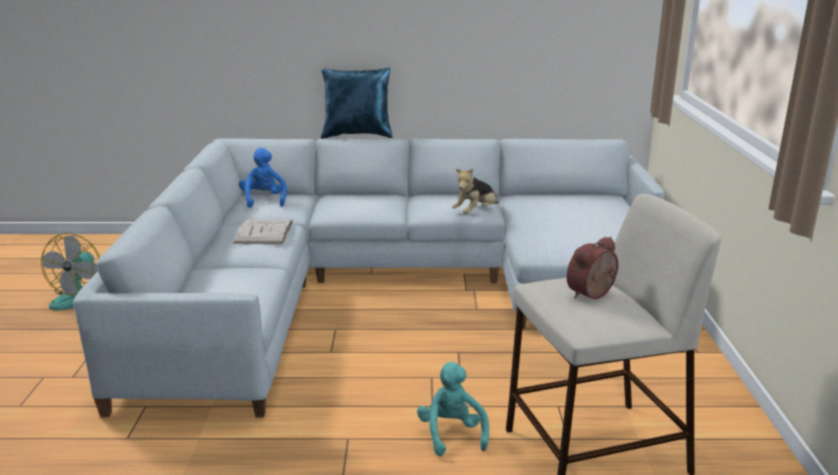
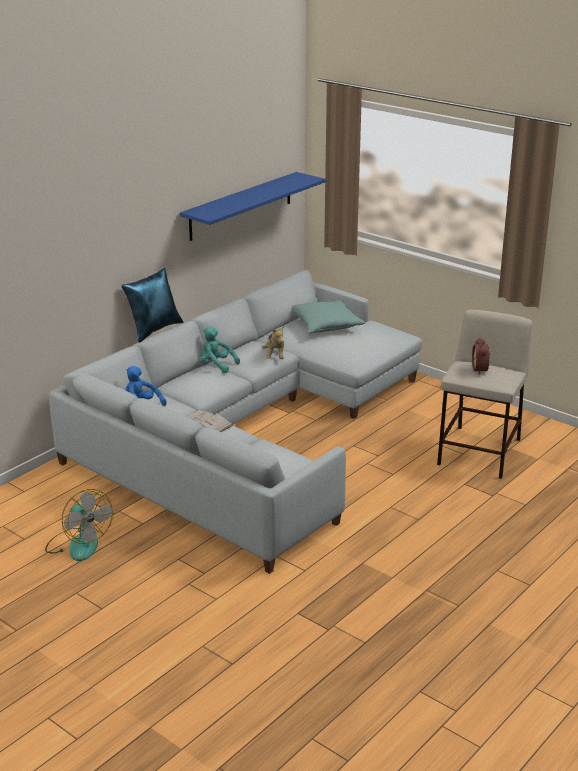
camera: 50 degrees left, 5 degrees up
(452, 434) = (422, 479): turquoise plush toy -> turquoise plush toy (216, 366)
(533, 25) = (241, 206): none -> blue shelf
(587, 207) = (326, 325): none -> turquoise pillow

